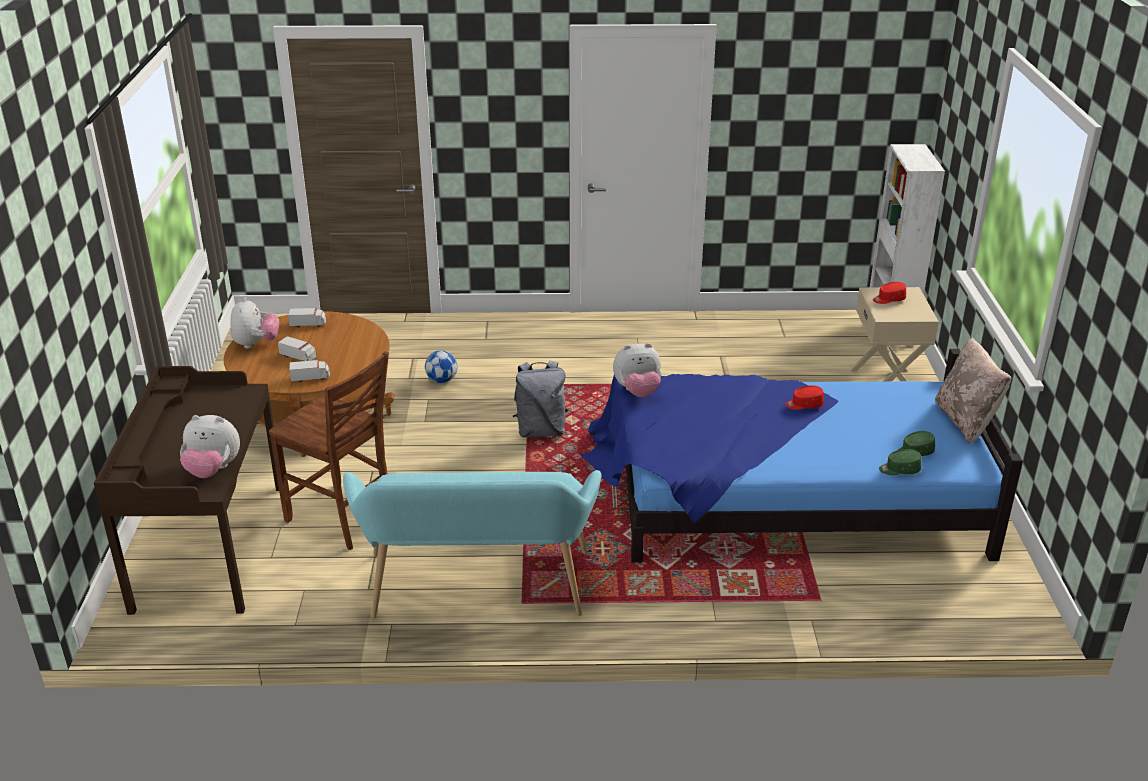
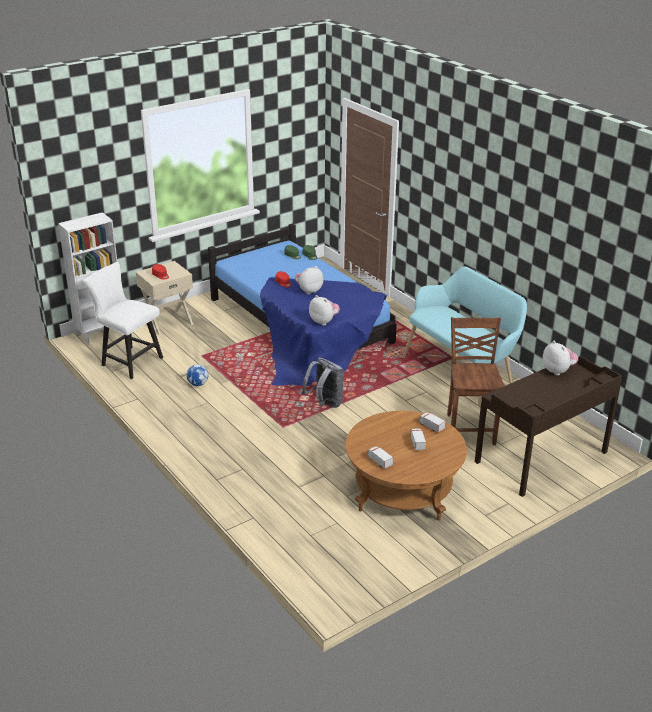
camera: 125 degrees left, 0 degrees up
(256, 344) = (425, 468): plush toy -> plush toy (308, 291)
(442, 380) = (312, 461): football -> football (198, 384)
(795, 334) = (128, 361): none -> white chair
(965, 421) = (253, 251): beige pillow -> none

